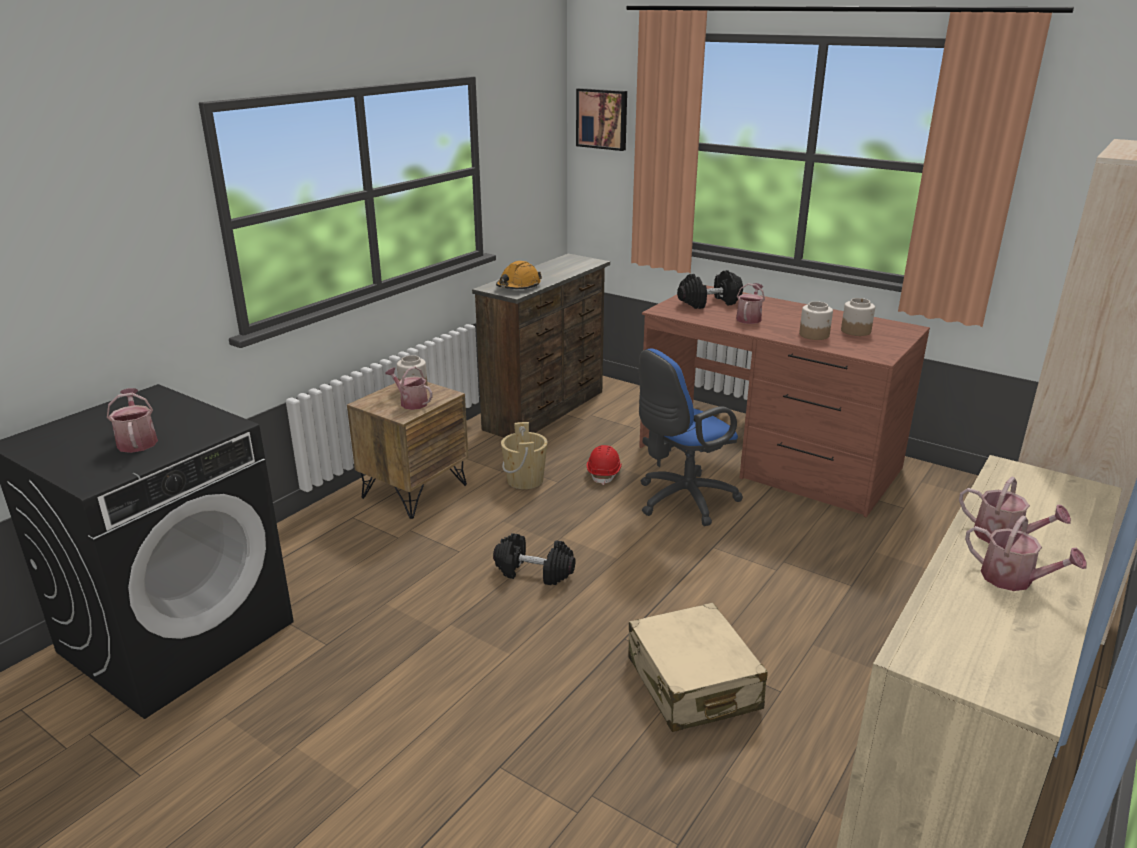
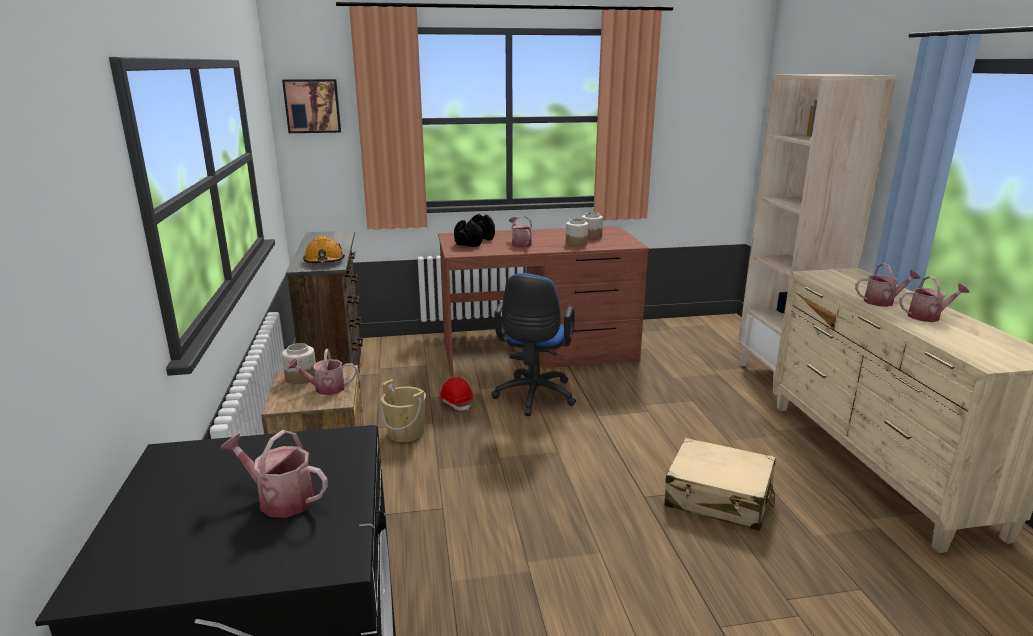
camera: 45 degrees left, 5 degrees down
(534, 572) = (521, 490): black dumbbell -> none

